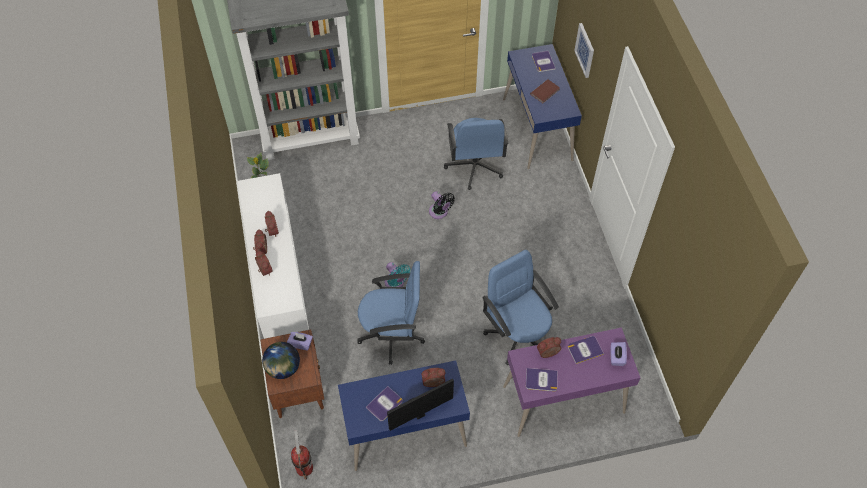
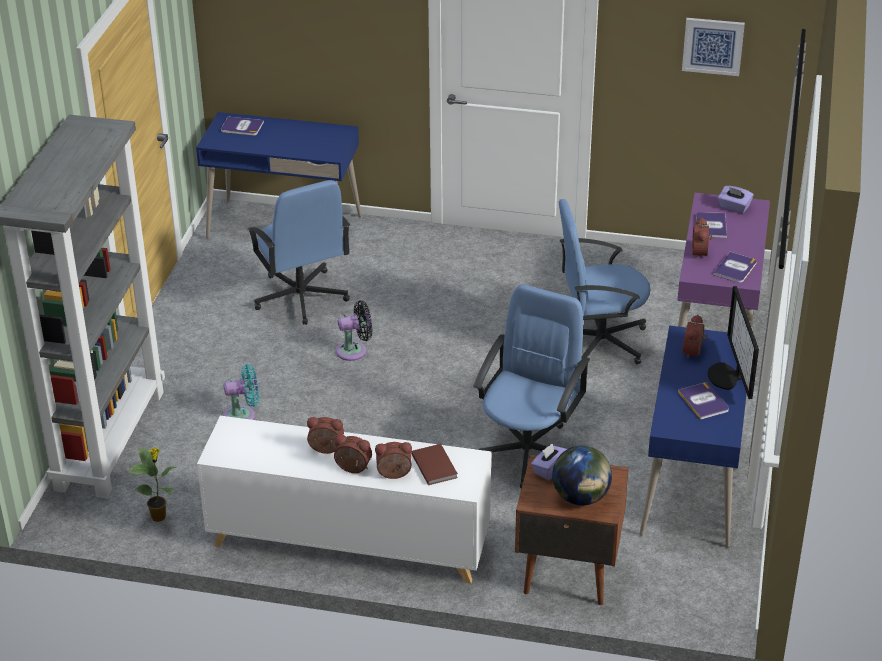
camera: 65 degrees left, 20 degrees down
(304, 468) = (699, 599): fire extinguisher -> none
(395, 283) = (445, 425): turquoise fan -> turquoise fan (243, 416)
(474, 166) = (301, 297): blue office chair -> blue office chair turned 45 degrees clockwise
(545, 92) = (295, 140): brown book -> brown book (435, 465)
(585, 50) = (318, 36): picture -> picture (713, 46)

